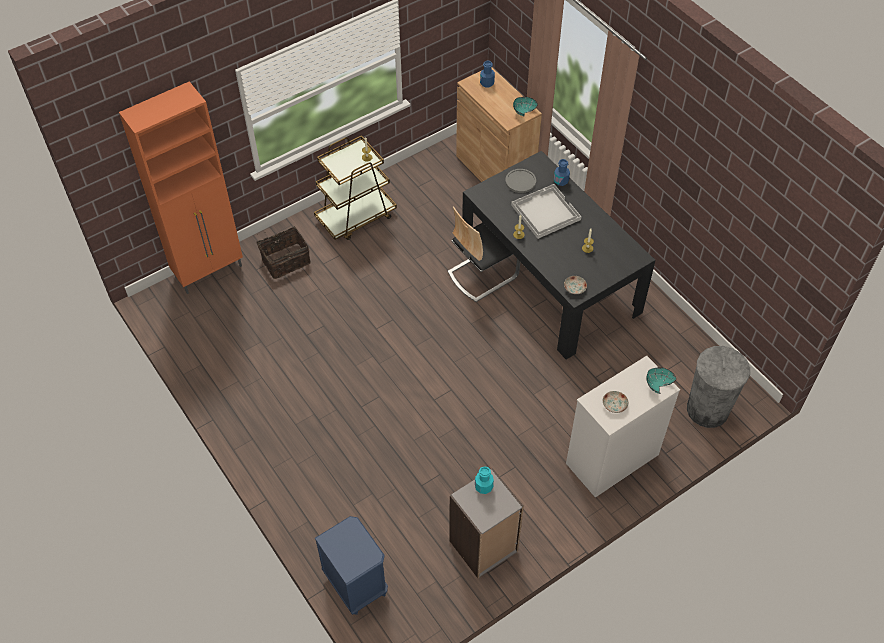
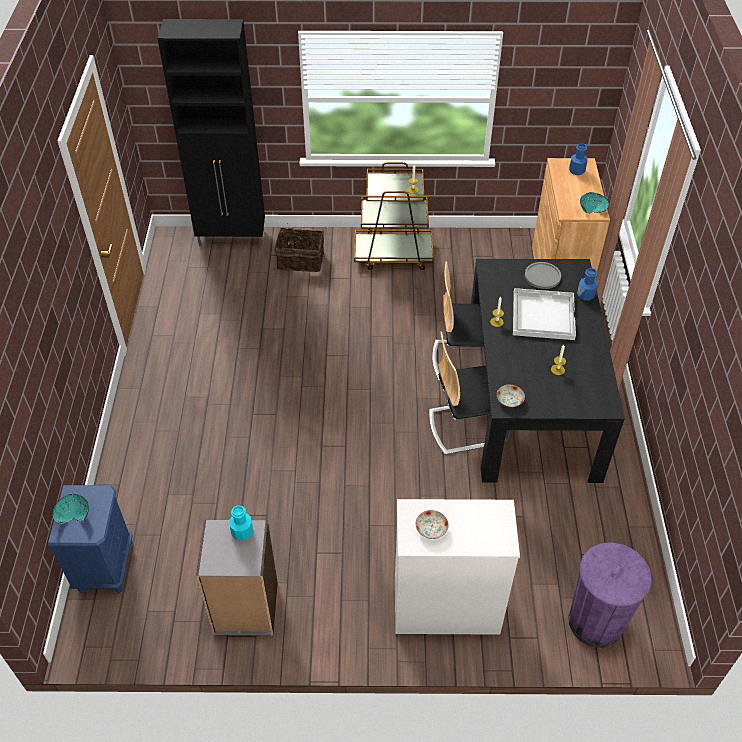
camera: 35 degrees right, 5 degrees down
(210, 271) = (232, 238): orange cabinet -> black cabinet
(523, 324) = (467, 426): none -> chair
(656, 384) = (497, 535): turquoise bowl -> turquoise bowl (74, 514)
(707, 409) = (595, 622): grey trash can -> purple trash can

